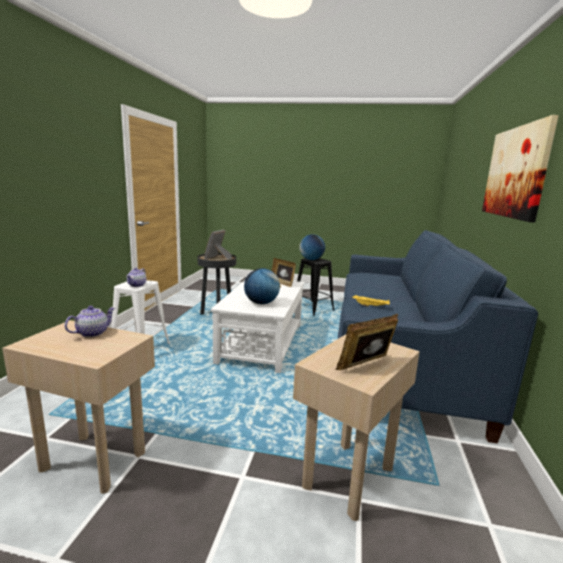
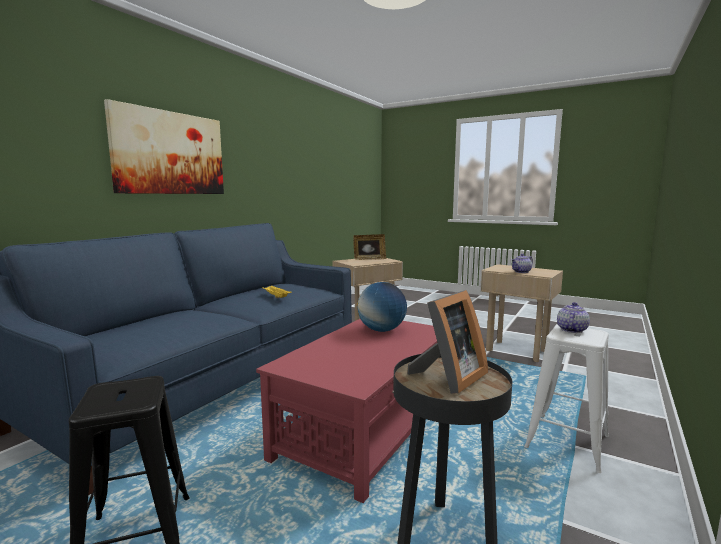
camera: 160 degrees left, 5 degrees down
(261, 343) = (367, 428): white coffee table -> red coffee table
(282, 283) = (308, 366): picture frame -> none
(311, 259) = (135, 395): globe -> none

